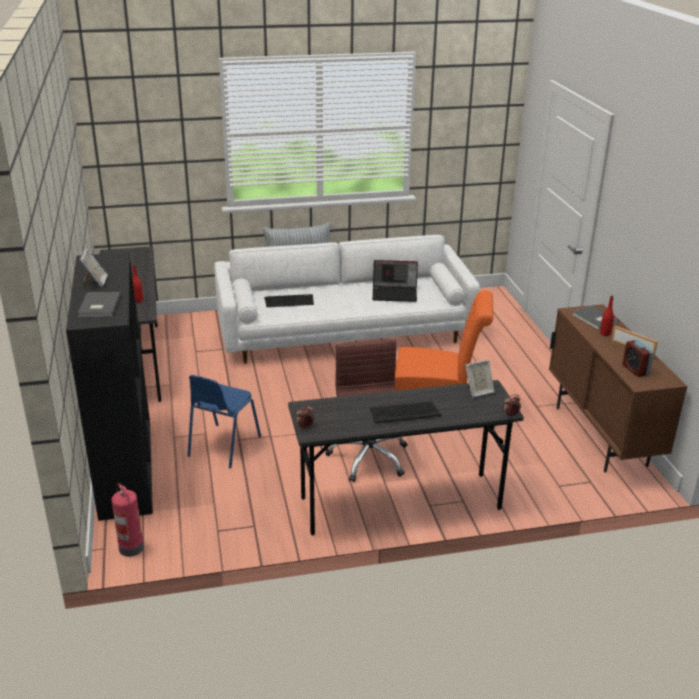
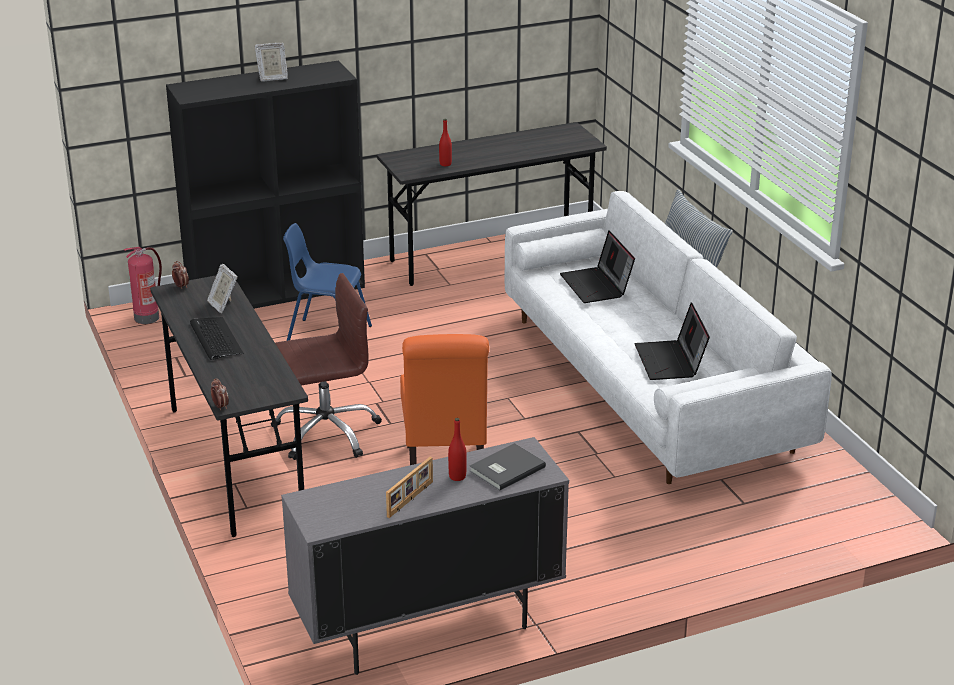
camera: 80 degrees right, 0 degrees up
(98, 307) = (216, 87): grey book -> none
(289, 301) = (597, 286): keyboard -> laptop
(478, 392) = (273, 383): picture frame -> picture frame (223, 305)
(600, 436) = (428, 629): brown cabinet -> grey cabinet
(635, 370) = (345, 498): alarm clock -> none

